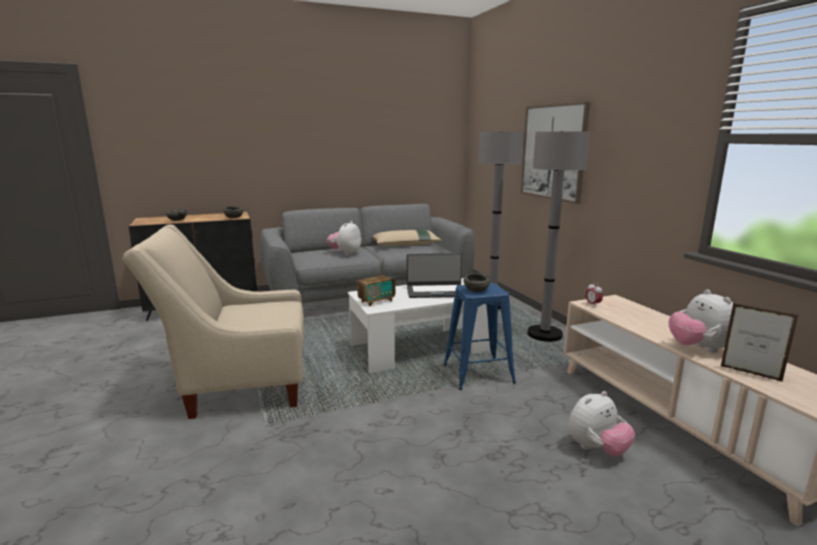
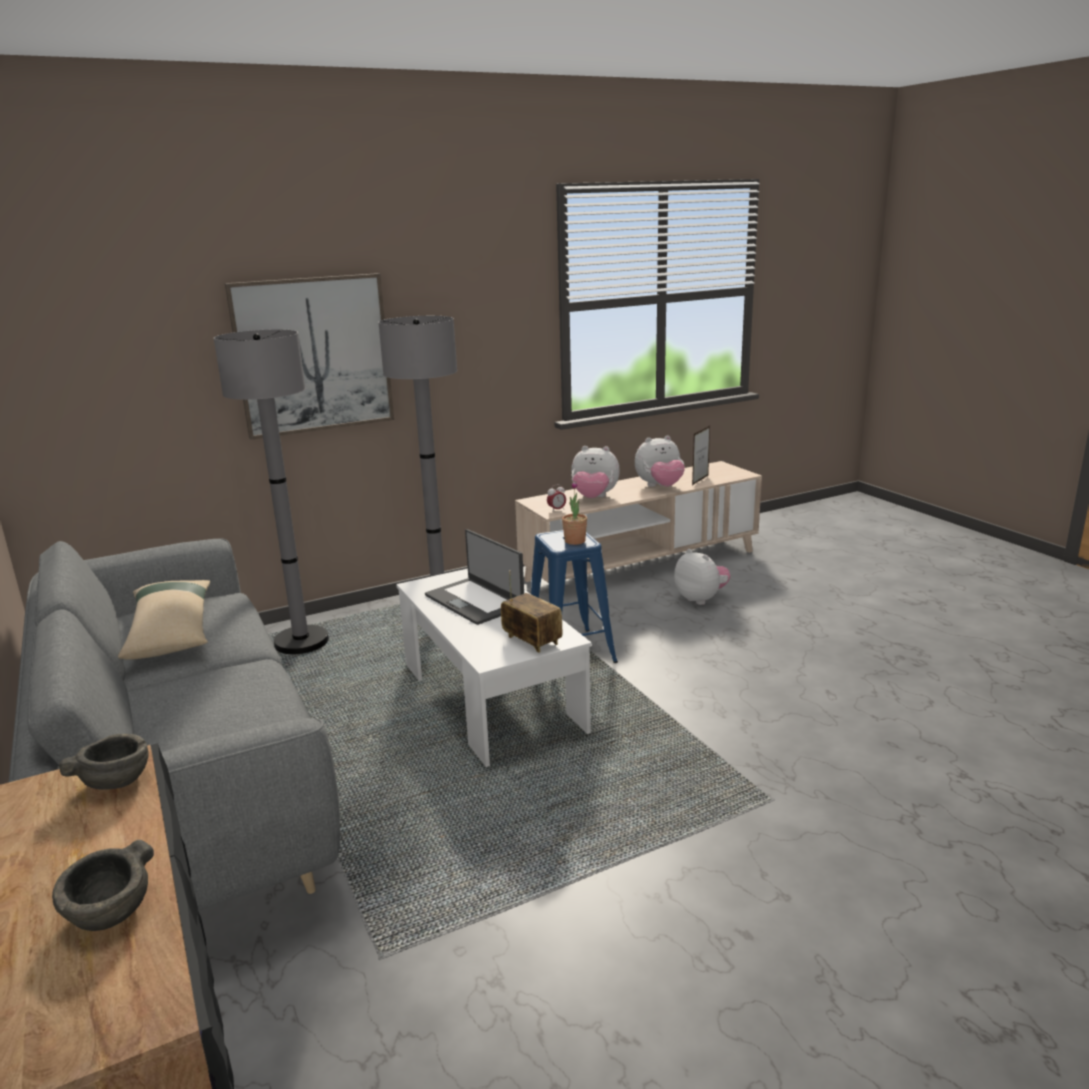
camera: 95 degrees left, 5 degrees up
(238, 385) = (672, 869): beige armchair -> none
(345, 253) = (226, 693): plush toy -> plush toy (594, 498)
(435, 291) = (475, 601): laptop -> laptop turned 150 degrees clockwise
(476, 290) = (575, 541): grey bowl -> potted plant

